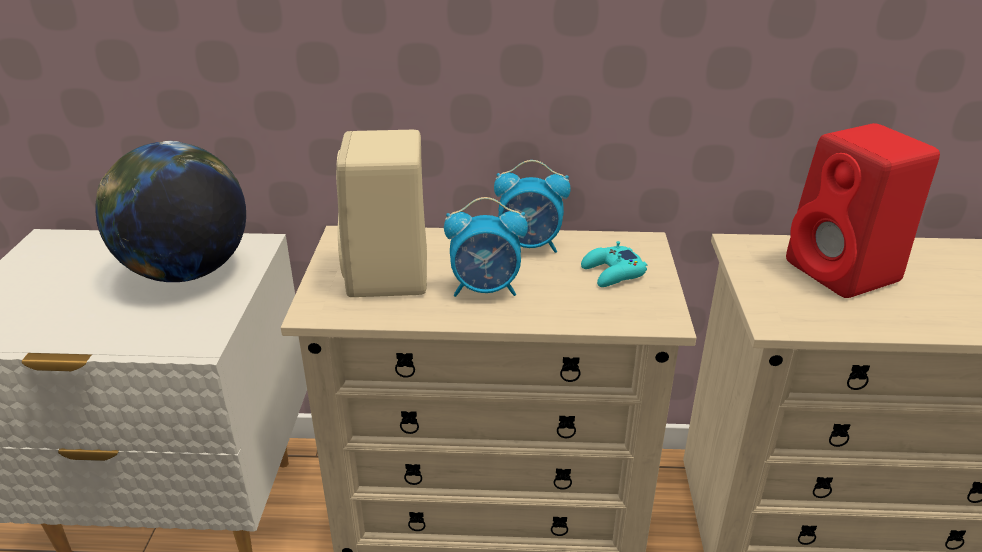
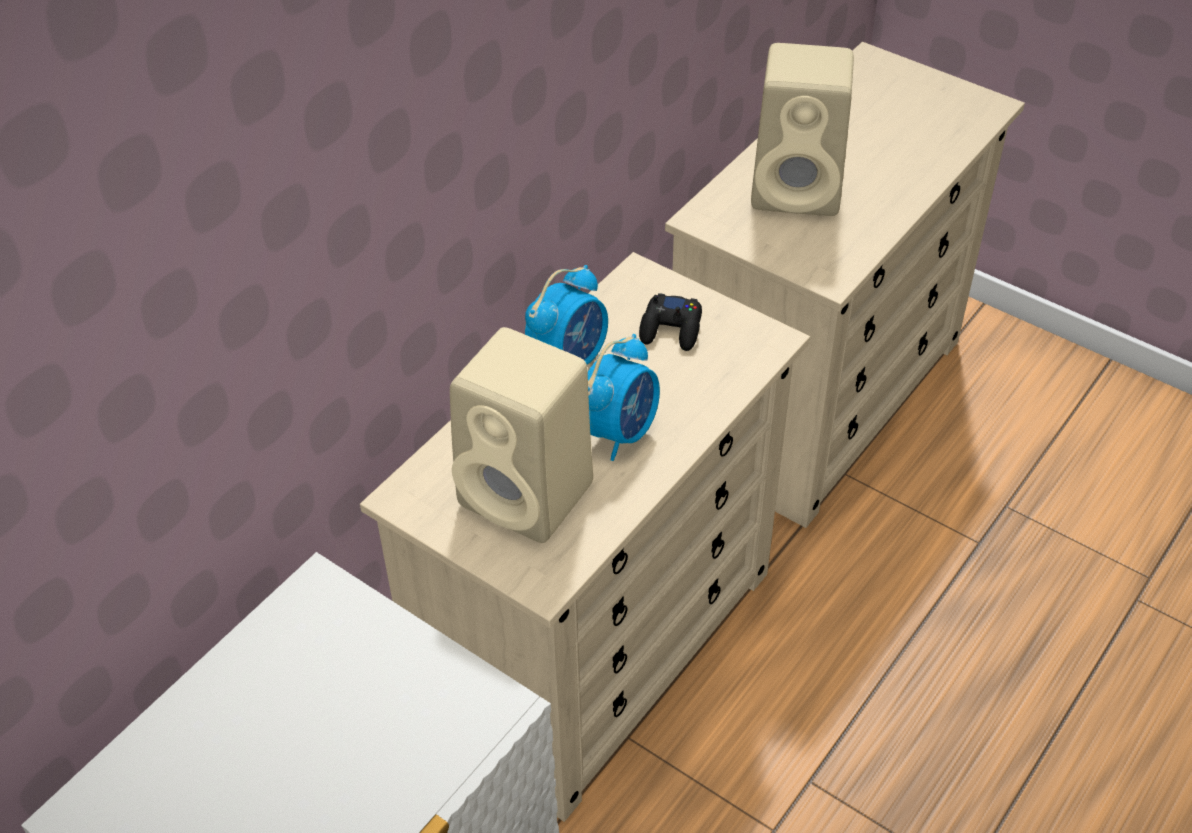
camera: 55 degrees left, 15 degrees up
(187, 272) = (325, 675): globe -> none
(612, 273) = (671, 329): turquoise game controller -> black game controller
(845, 273) = (800, 189): red speaker -> beige speaker

